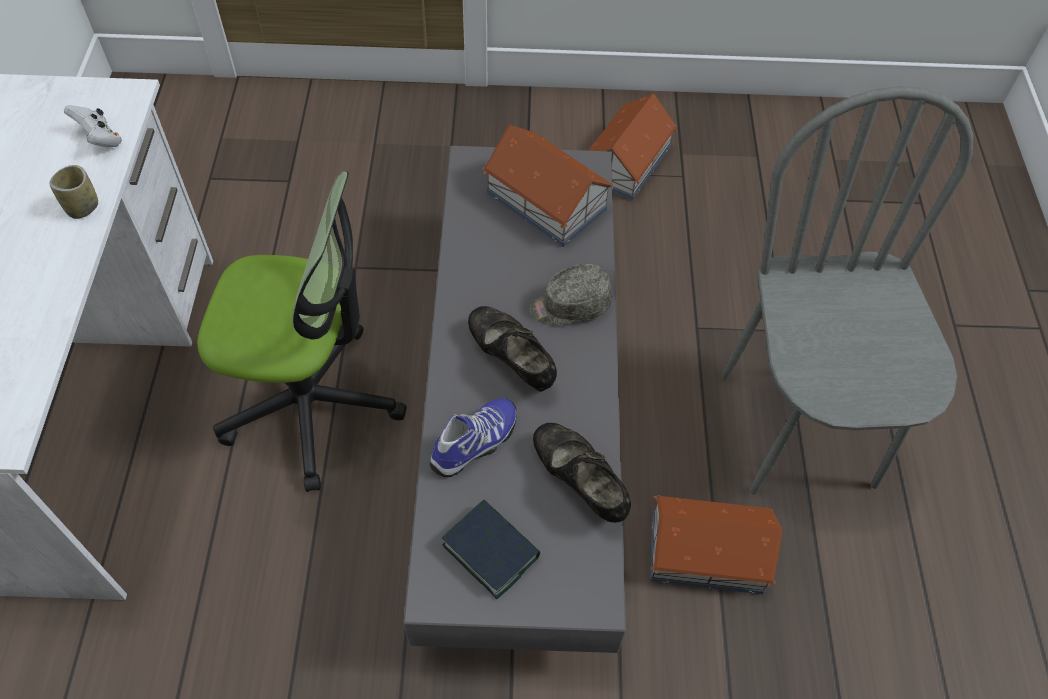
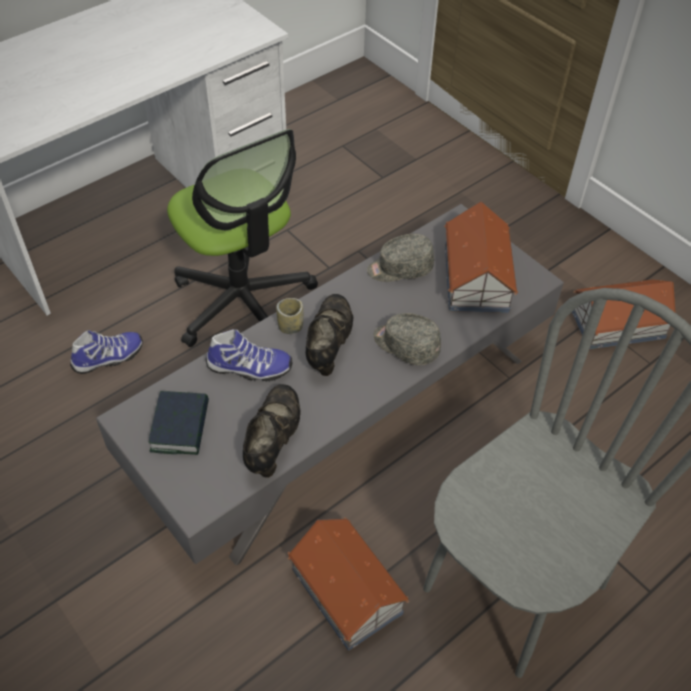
camera: 50 degrees right, 5 degrees down
(82, 207) = (169, 69): cup -> cup (290, 326)
(100, 139) = (221, 44): white game controller -> none
(253, 575) = (109, 358): none -> shoe
(478, 244) = (400, 268): none -> grey cap

